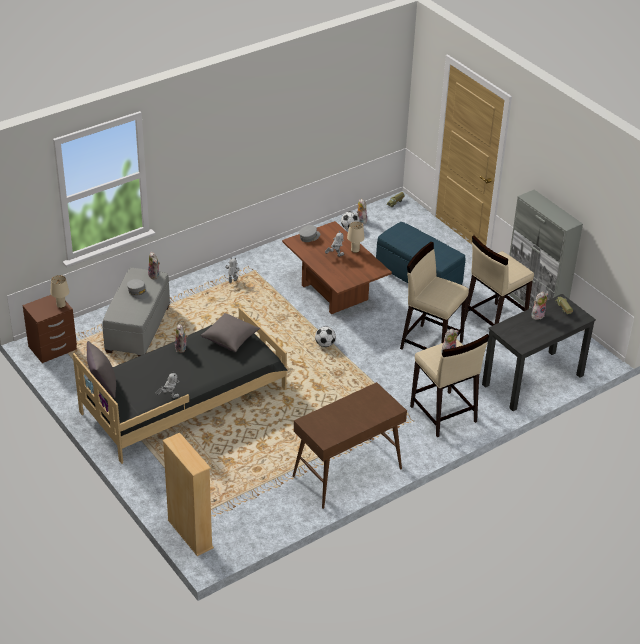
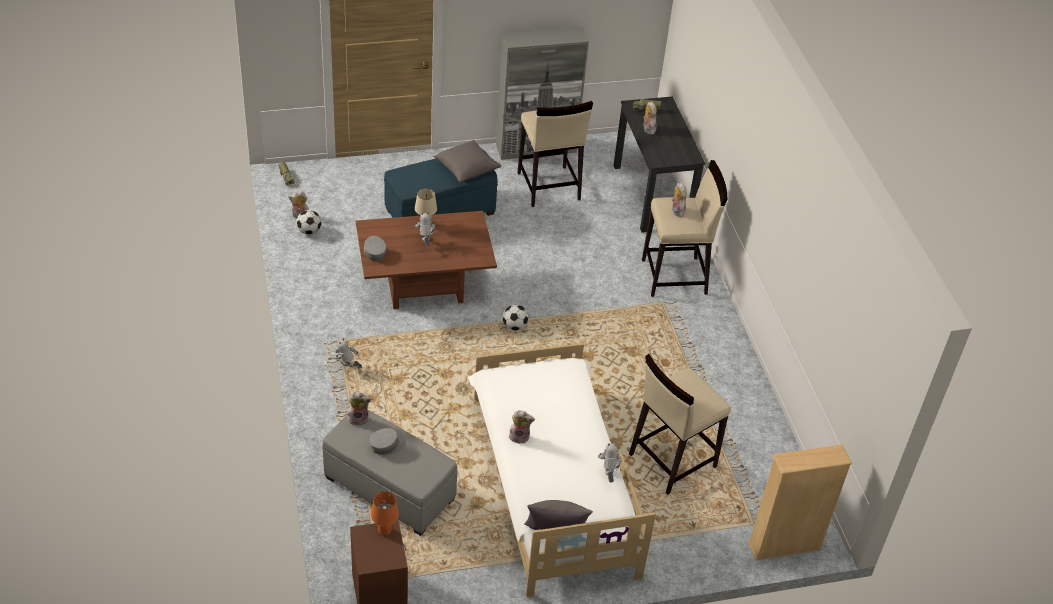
camera: 70 degrees left, 5 degrees up
(61, 305) = (384, 530): beige table lamp -> orange table lamp
(184, 399) = (552, 483): black bed -> white bed
(230, 339) = (525, 386): grey pillow -> grey pillow (466, 169)
(347, 473) = (735, 381): brown console table -> none
(431, 344) = (559, 244): beige stool -> beige stool (671, 460)

